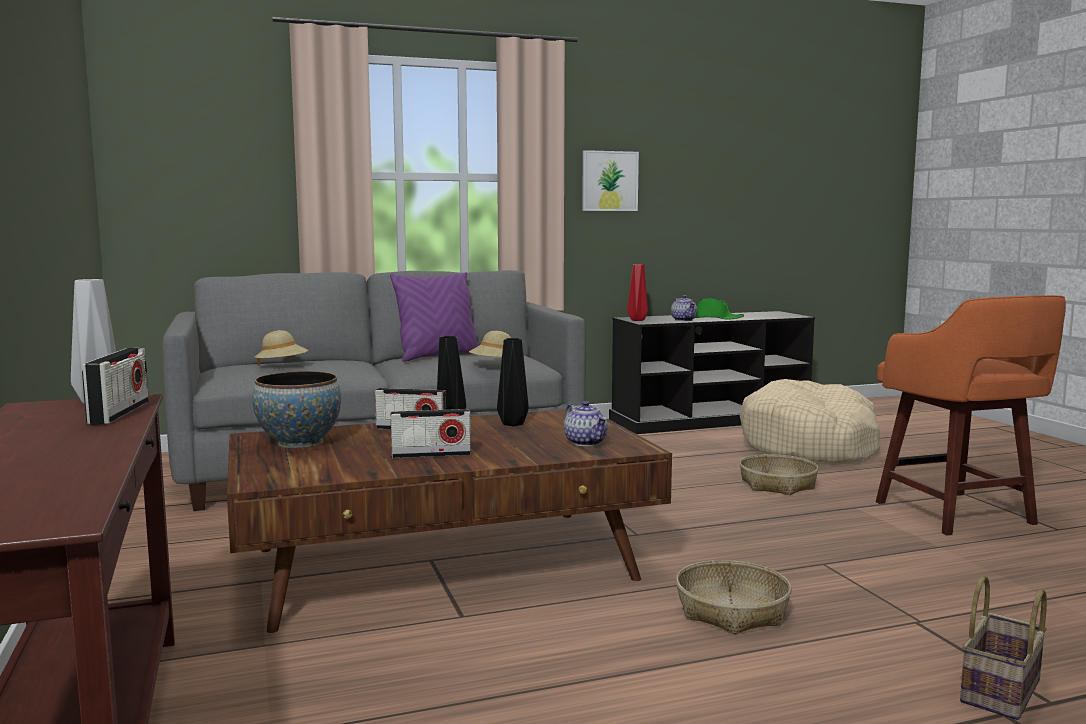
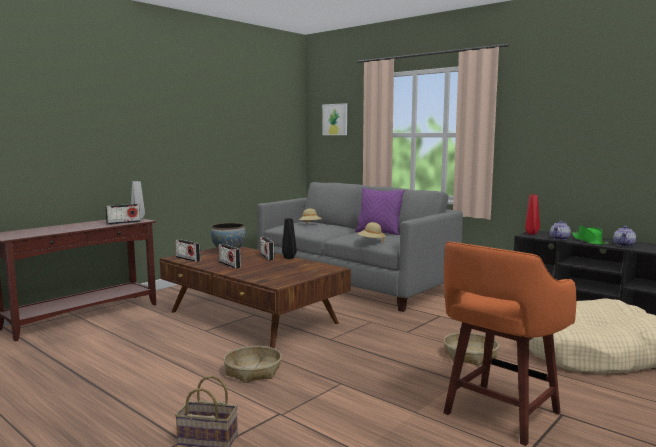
camera: 60 degrees right, 0 degrees up
(303, 474) = (188, 259): none -> radio
(514, 424) = (296, 265): black vase -> none
(586, 442) = (277, 277): teapot -> teapot (624, 245)
(609, 181) = (538, 136): picture -> picture (335, 119)

